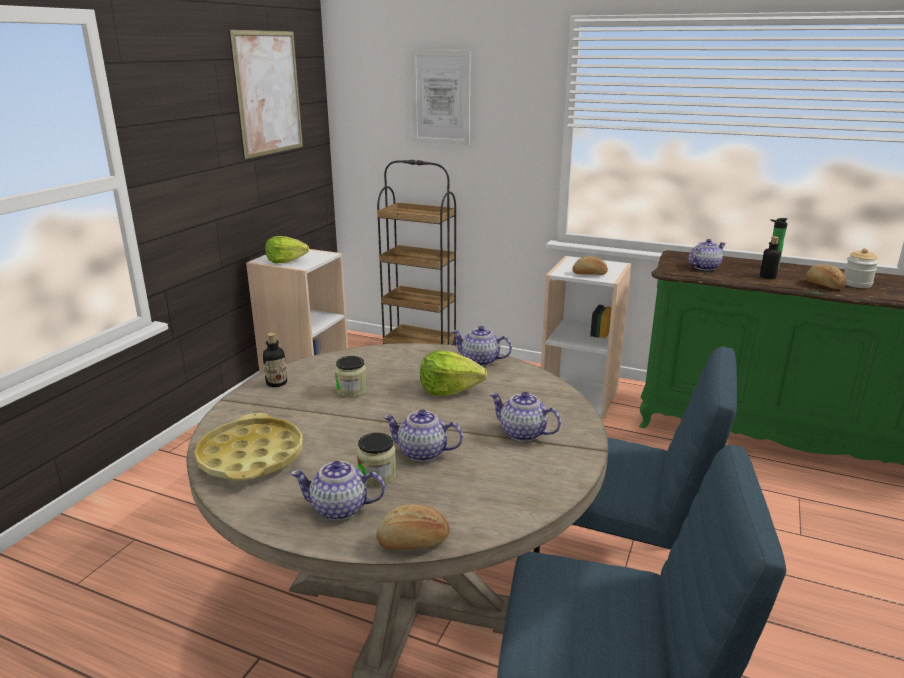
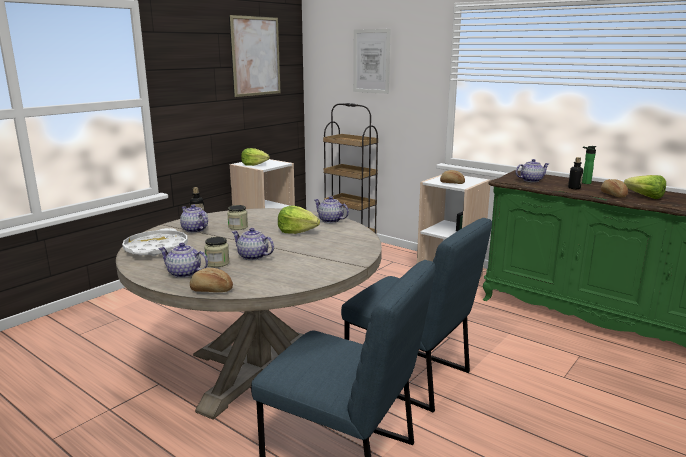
camera: 15 degrees right, 5 degrees down
(251, 457) = (156, 248): yellow tray -> white tray
(523, 433) = (322, 254): teapot -> teapot (195, 230)
(856, 284) = (642, 196): jar -> lettuce

